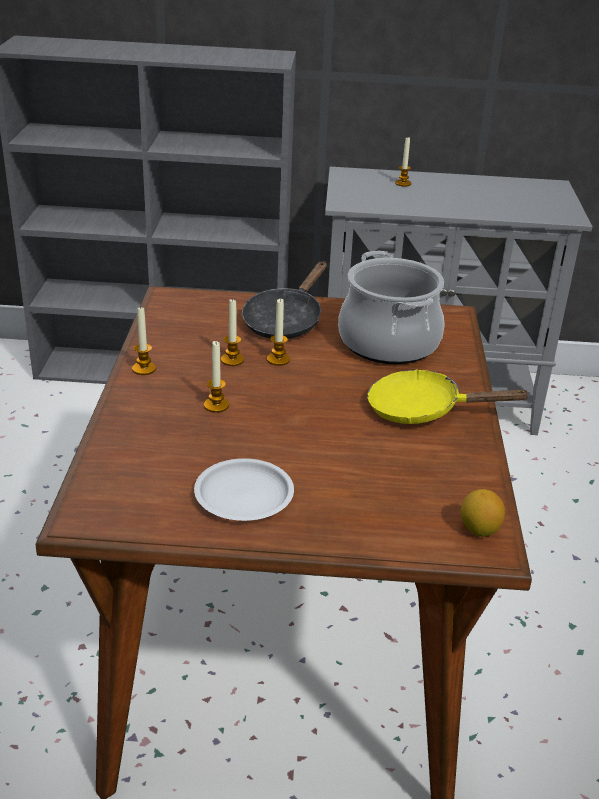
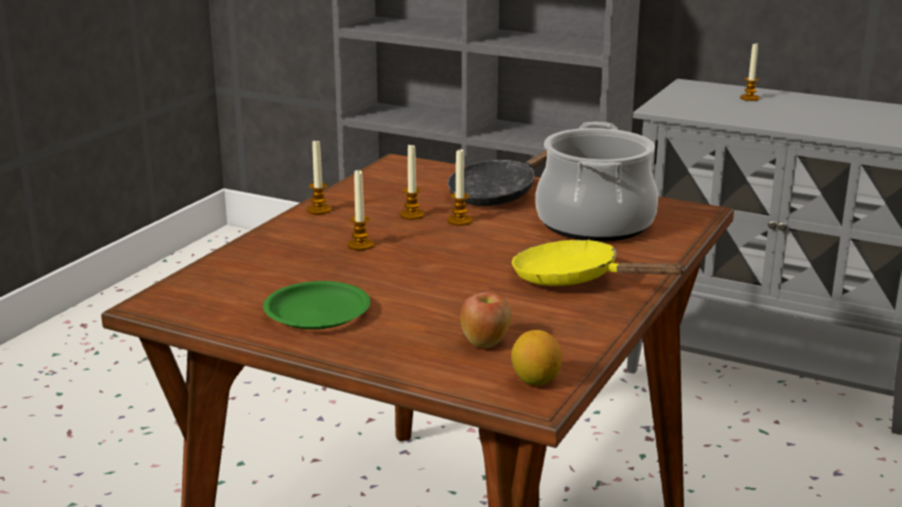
camera: 25 degrees right, 10 degrees down
(244, 495) = (318, 312): white plate -> green plate
(410, 497) = (486, 343): none -> apple

